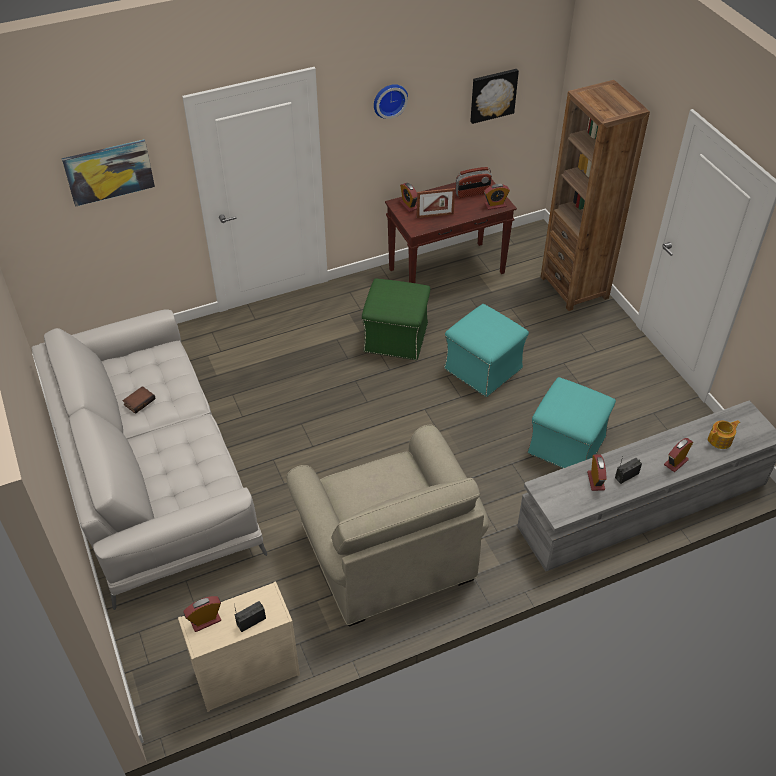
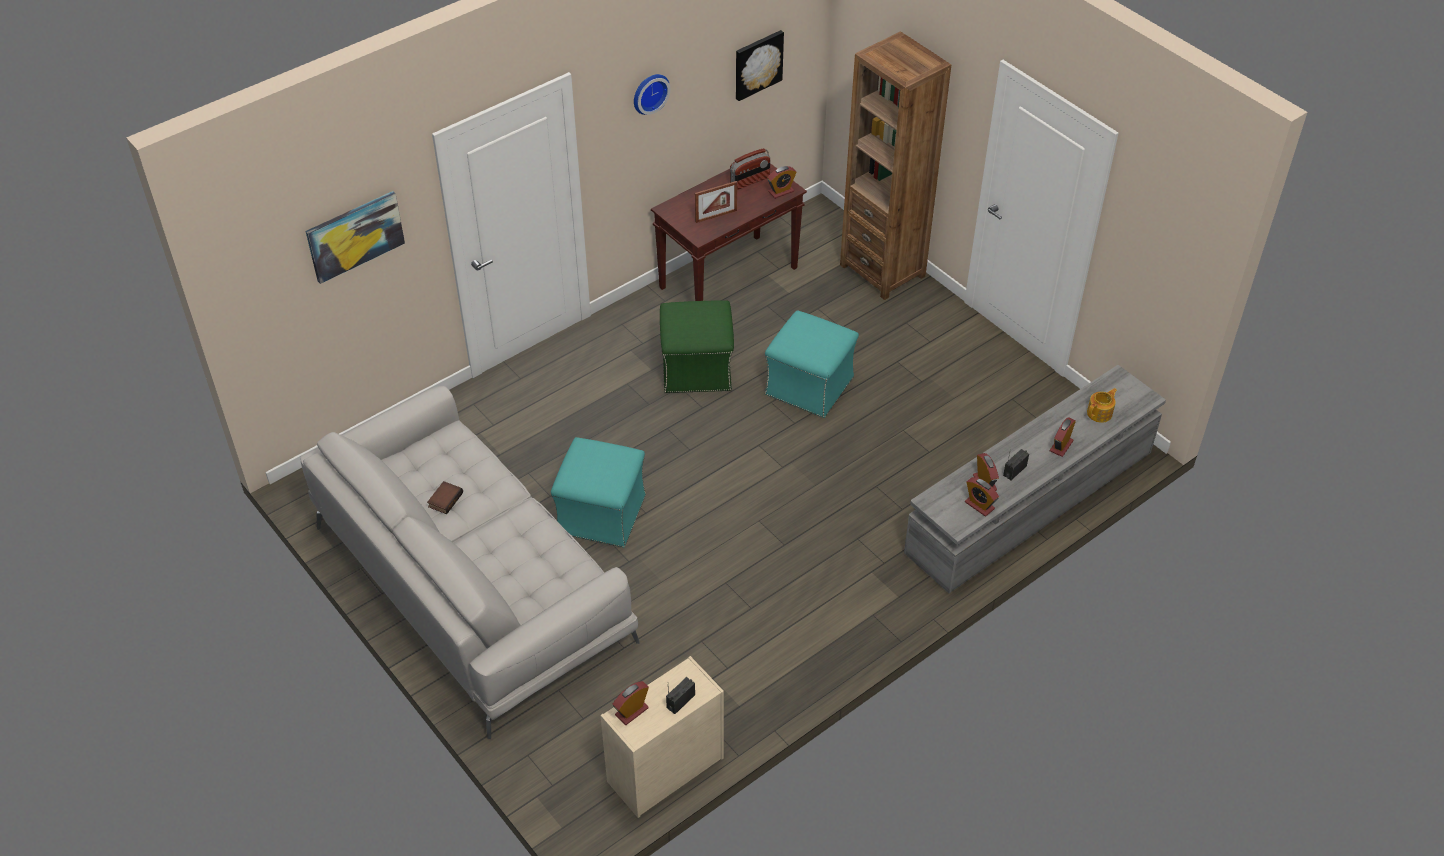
camera: 15 degrees left, 0 degrees up
(387, 553) = (772, 612): beige armchair -> none
(408, 205) = (681, 209): alarm clock -> alarm clock (979, 505)
(566, 445) = (929, 454): turquoise ottoman -> turquoise ottoman (601, 515)

